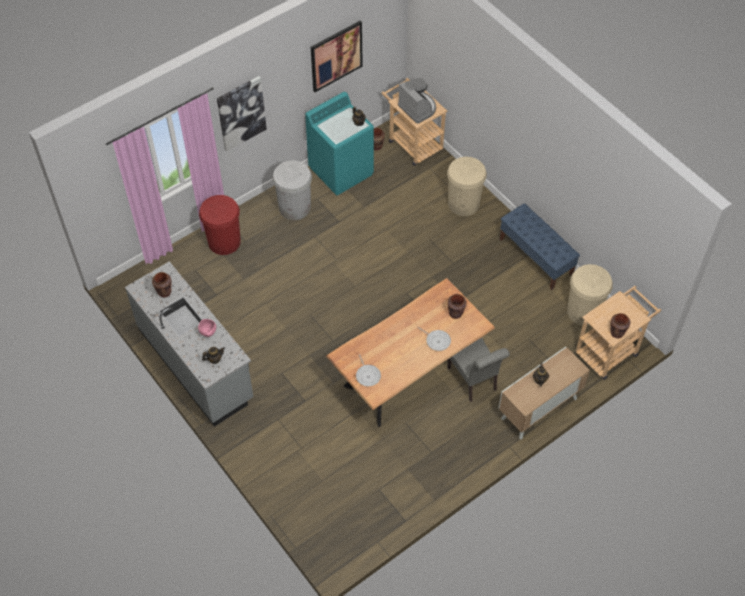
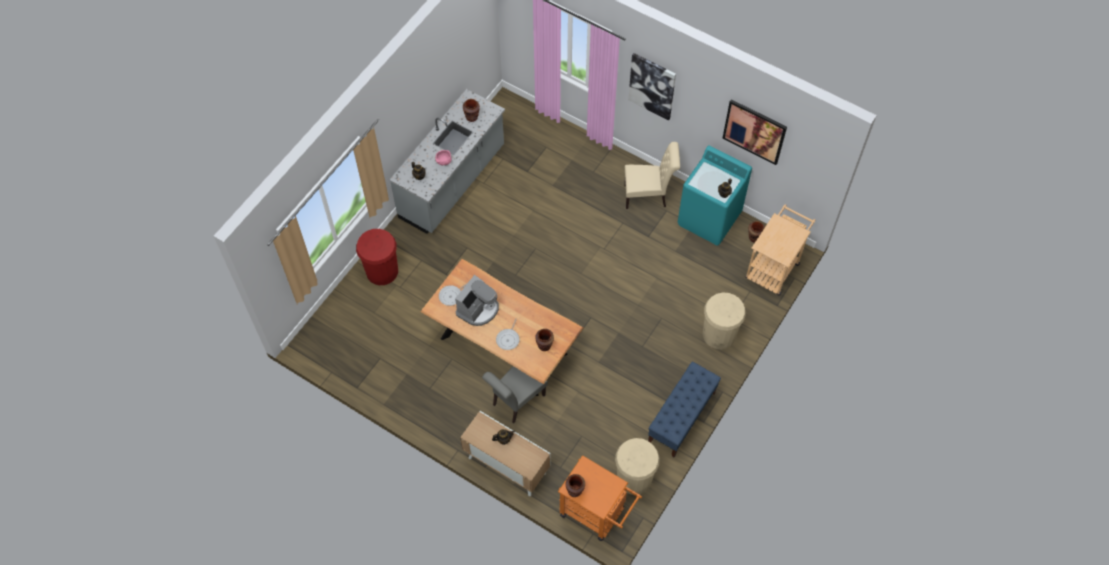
camera: 70 degrees right, 5 degrees up
(224, 242) = (585, 156): red trash can -> red trash can (382, 271)
(294, 207) = (648, 196): white trash can -> beige chair
(418, 108) = (777, 240): coffee machine -> coffee machine (478, 309)
(610, 350) = (597, 514): beige cart -> orange cart

